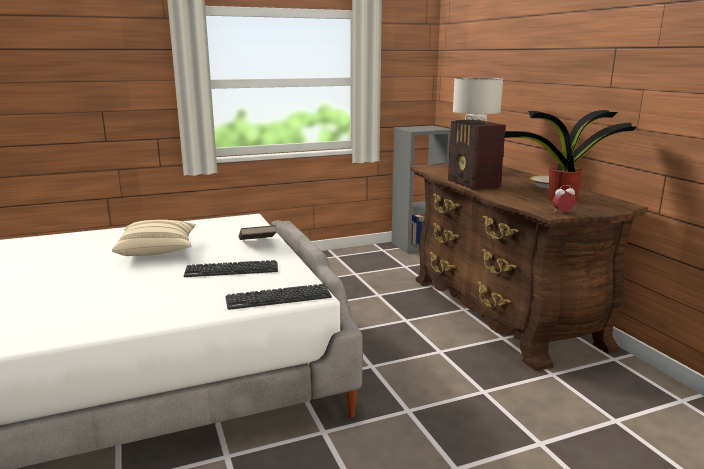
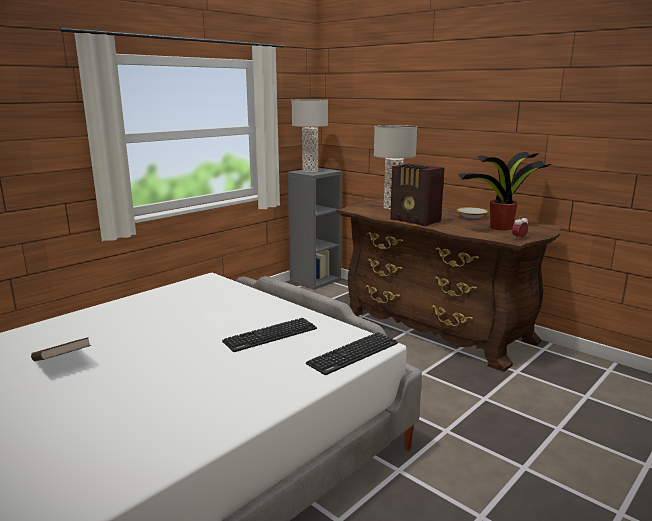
camera: 25 degrees left, 0 degrees up
(158, 251) = (163, 330): beige pillow -> none
(257, 244) = (257, 304): brown book -> brown book (62, 363)
(417, 128) = (310, 171): none -> white table lamp

